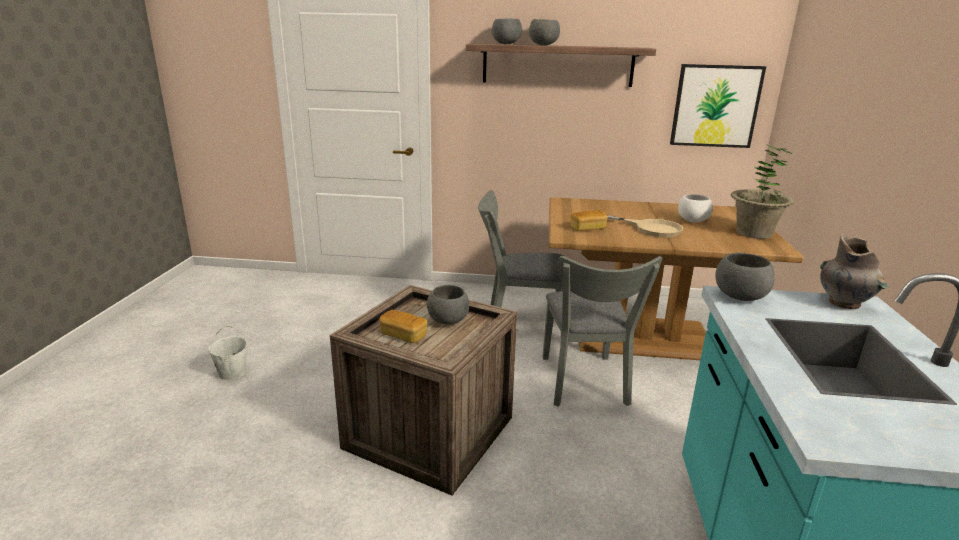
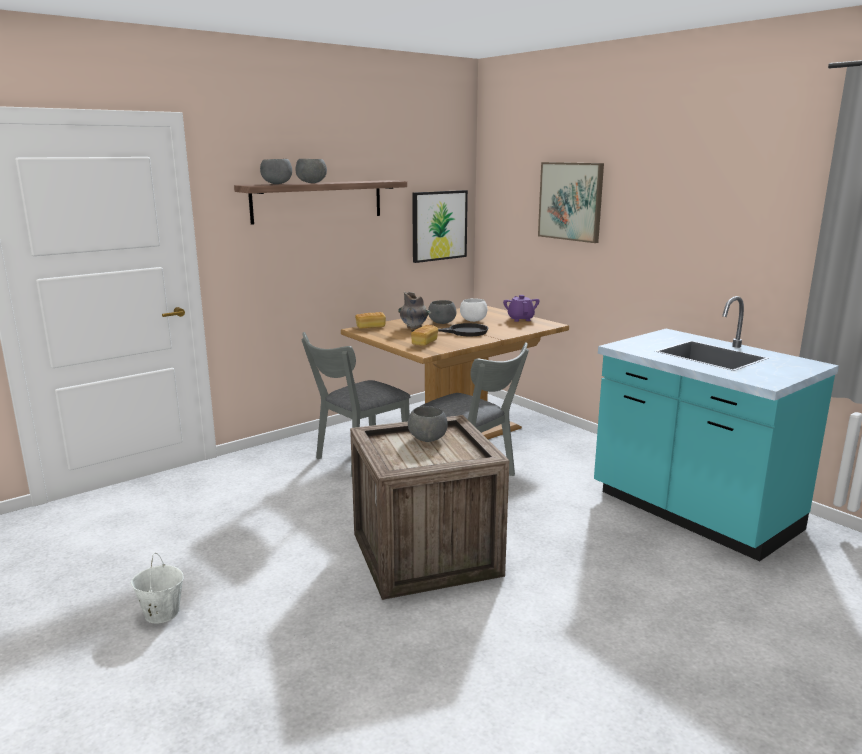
camera: 45 degrees left, 5 degrees down
(403, 336) = (421, 459): bread -> bread (370, 327)
(649, 228) = (460, 332): beige frying pan -> black frying pan
(740, 297) = (624, 345): grey bowl -> grey bowl (442, 323)
(754, 233) = (520, 319): potted plant -> purple teapot
(844, 304) = (664, 335): grey vase -> grey vase (414, 327)
(856, 86) = (571, 201): none -> picture

